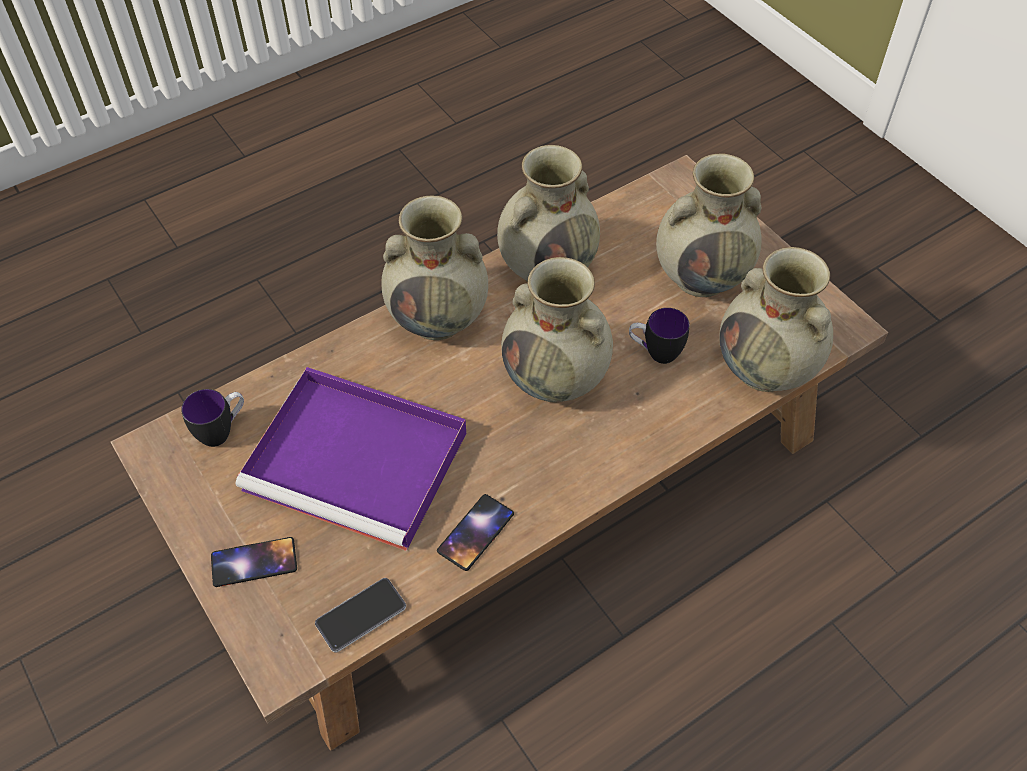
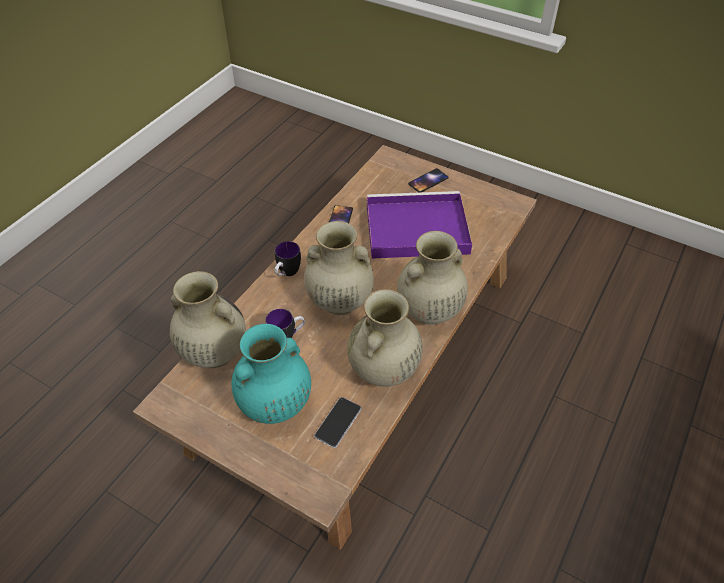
camera: 155 degrees right, 5 degrees down
(222, 431) = (490, 219): mug -> mug (287, 274)
(361, 615) = (369, 179): phone -> phone (338, 422)
(702, 276) = (274, 405): beige vase -> turquoise vase

